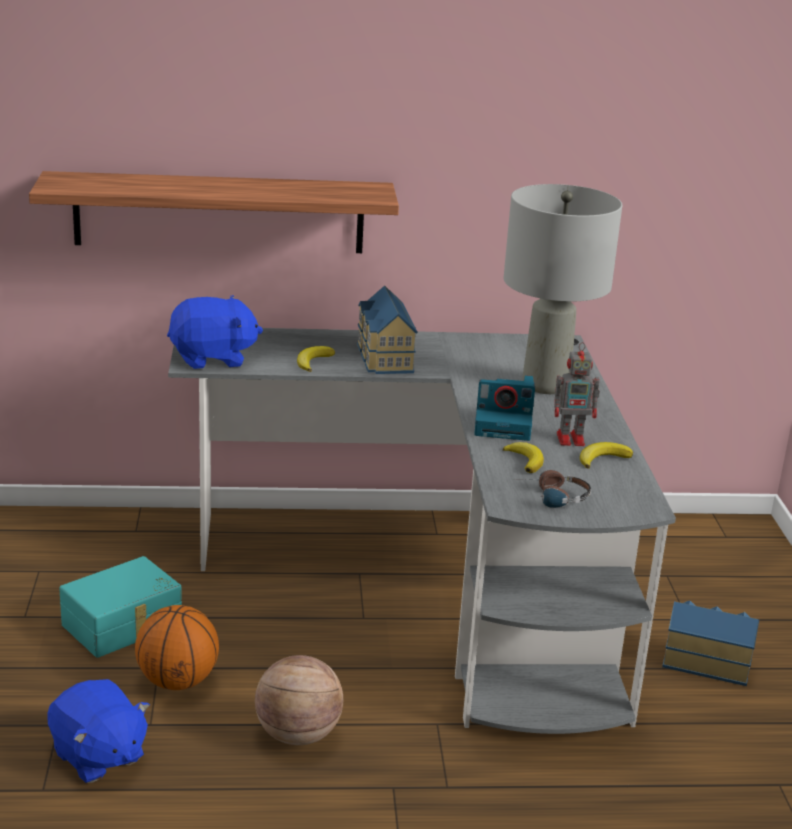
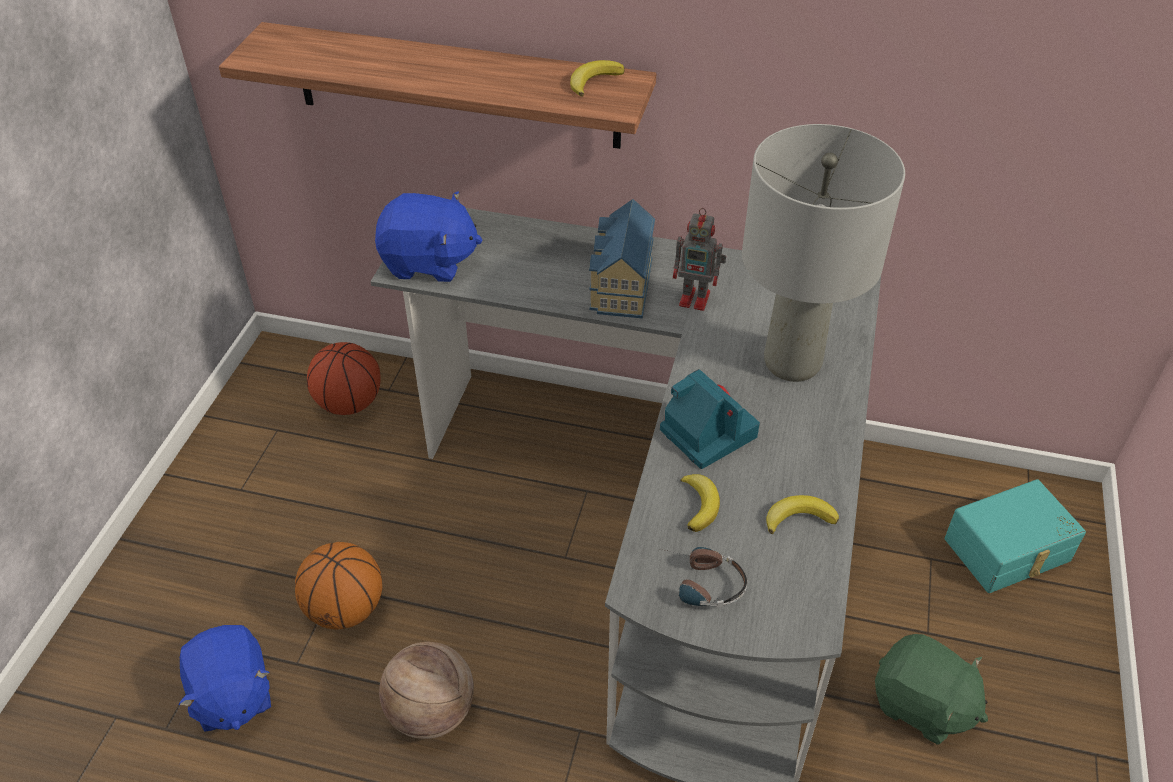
camera: 20 degrees right, 20 degrees up
(102, 544) = (350, 404): none -> basketball
(123, 625) = (325, 520): turquoise storage box -> turquoise storage box (1009, 551)
(313, 361) = (536, 282): banana -> banana (593, 81)
(504, 425) = (706, 432): camera -> camera turned 150 degrees counterclockwise
(572, 439) = (777, 472): toy robot -> toy robot (696, 299)
(705, 662) = (922, 705): toy house -> green plush toy

